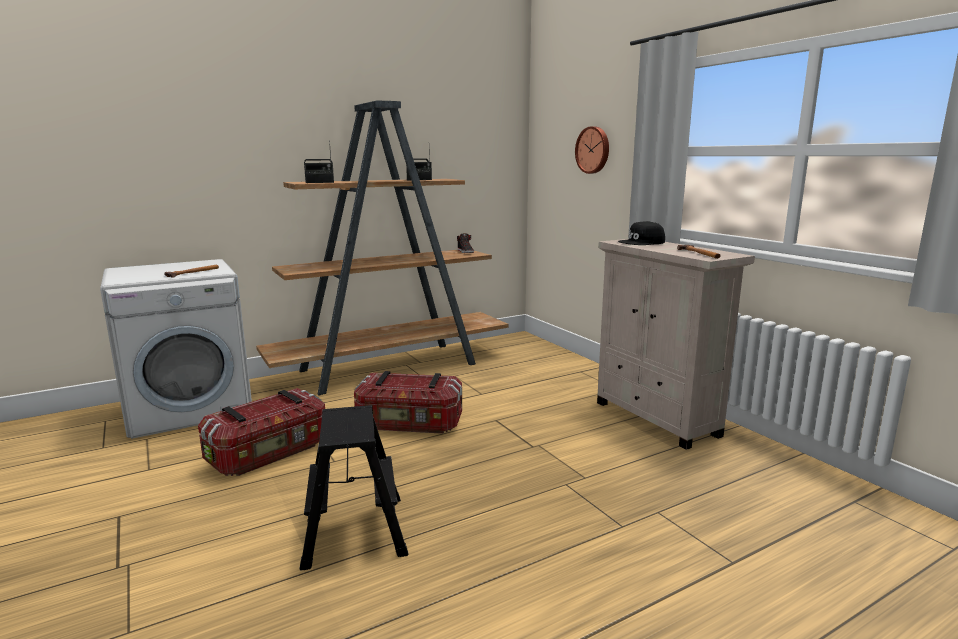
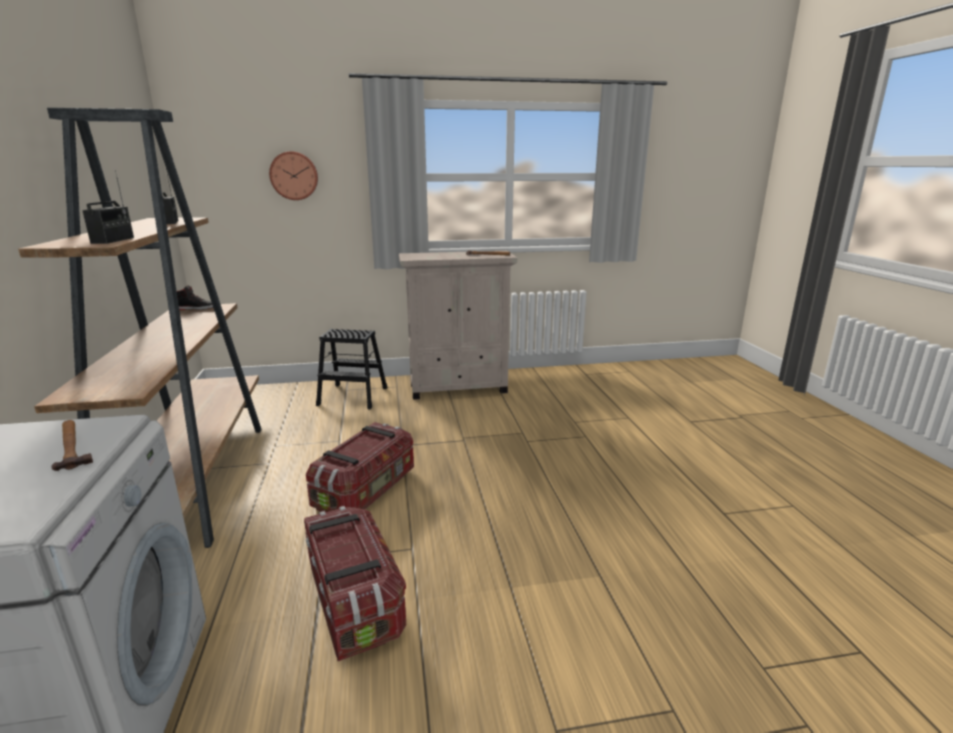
camera: 70 degrees left, 5 degrees up
(354, 531) = (551, 547): black step ladder -> black step ladder (353, 396)
(642, 242) = (424, 255): black cap -> none

